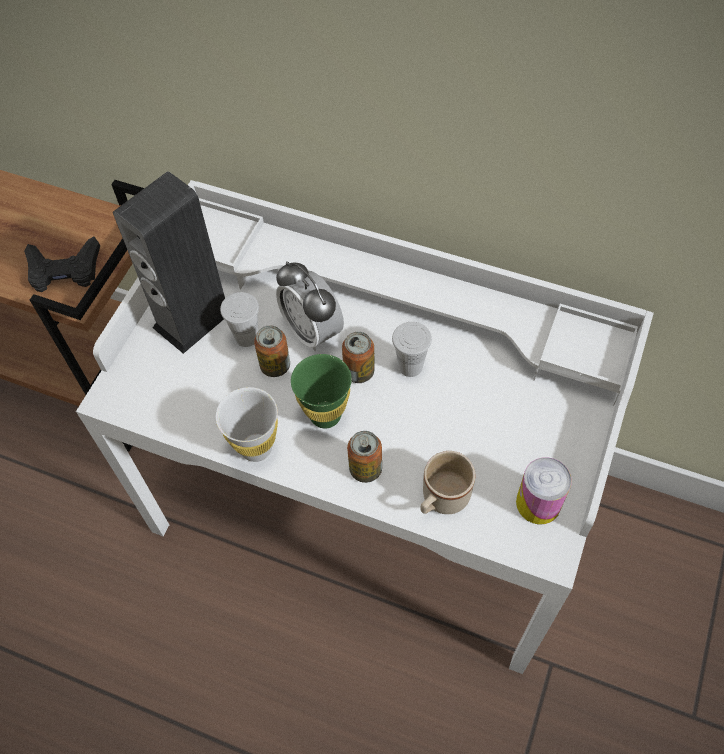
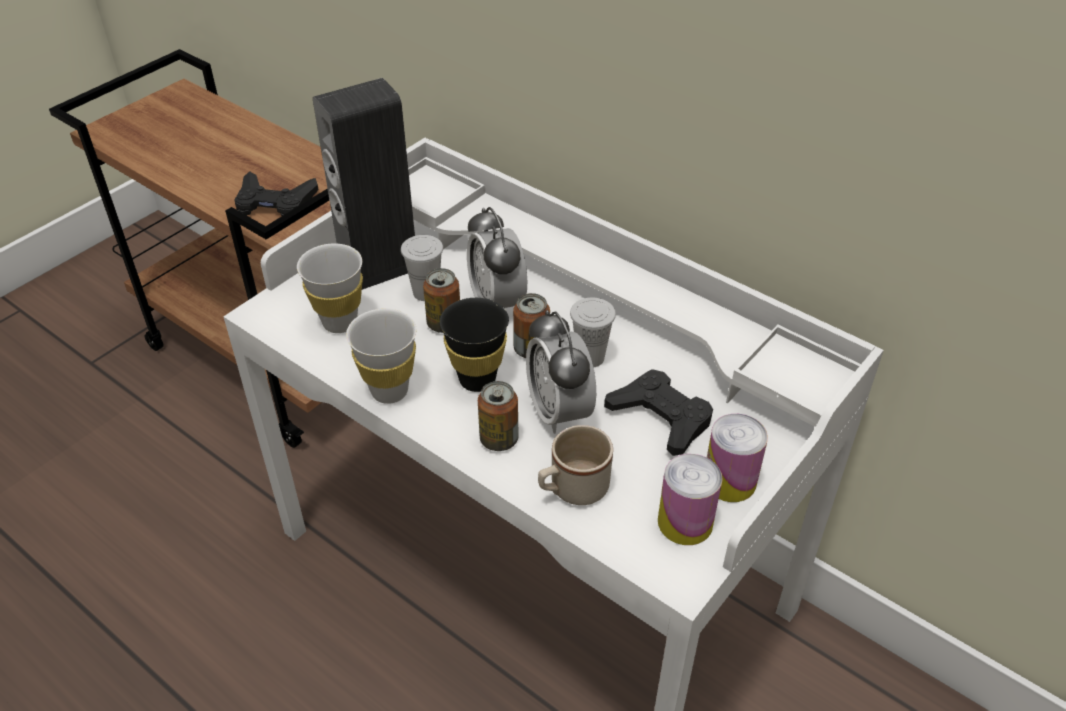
camera: 15 degrees right, 15 degrees down
(184, 389) = (340, 322): none -> white cup
(325, 415) = (477, 379): green cup -> black cup
(404, 427) = (559, 411): none -> alarm clock
(487, 410) = (661, 417): none -> black game controller
(559, 454) = (729, 481): none -> can

